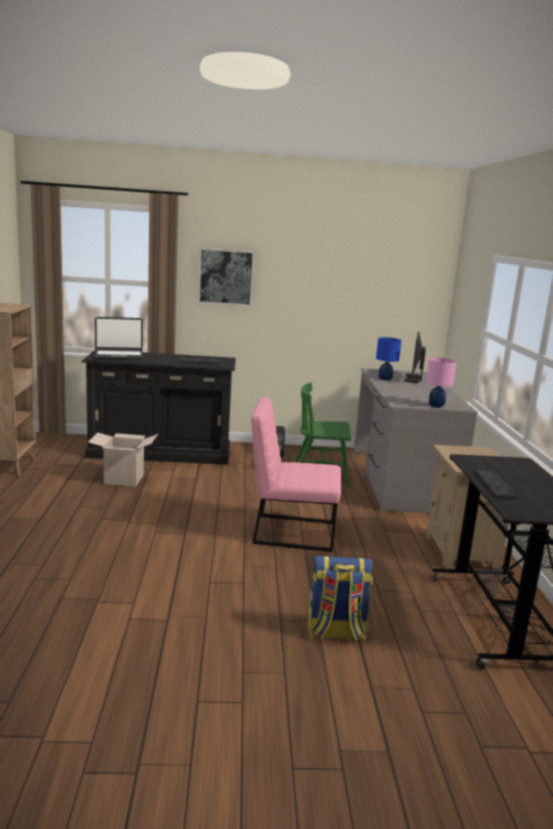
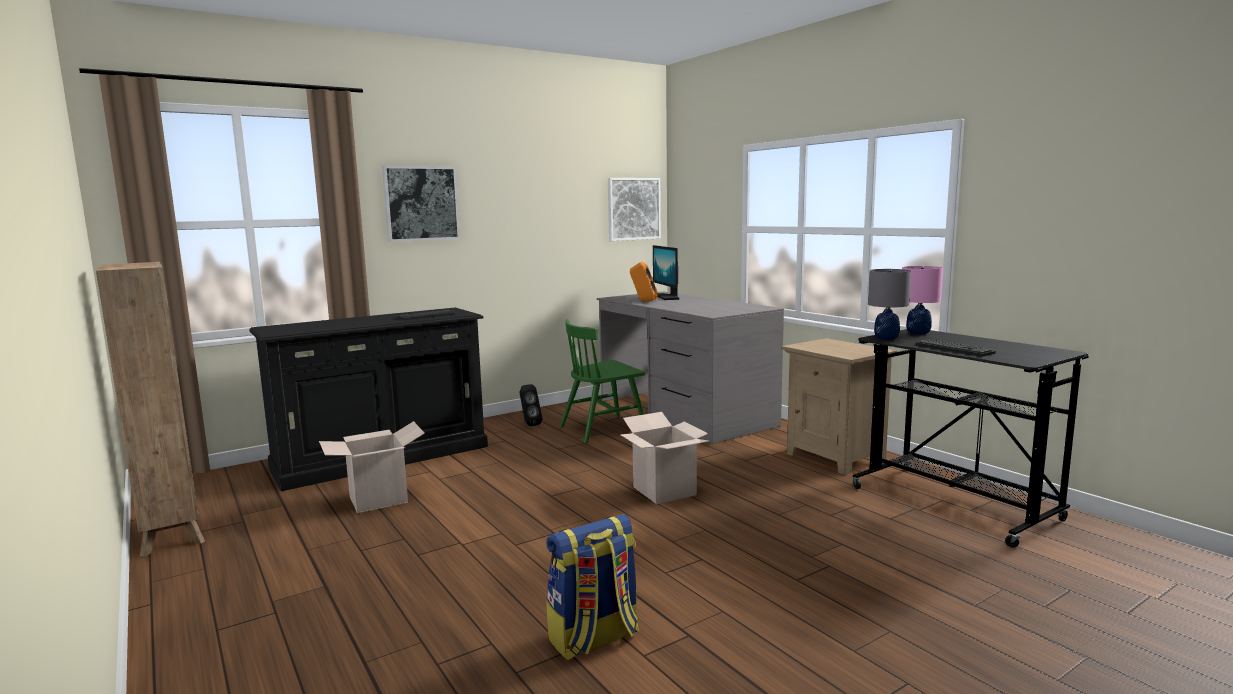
camera: 30 degrees left, 5 degrees down
(119, 356) = (305, 327): laptop -> none
(291, 532) = (664, 491): pink chair -> cardboard box
(335, 632) = (863, 569): backpack -> backpack (594, 638)
(385, 379) = (643, 301): blue table lamp -> orange speaker
(415, 296) = (633, 209): none -> picture
(436, 406) = (744, 310): pink table lamp -> pink table lamp (919, 333)
(468, 461) = (885, 339): none -> grey table lamp

